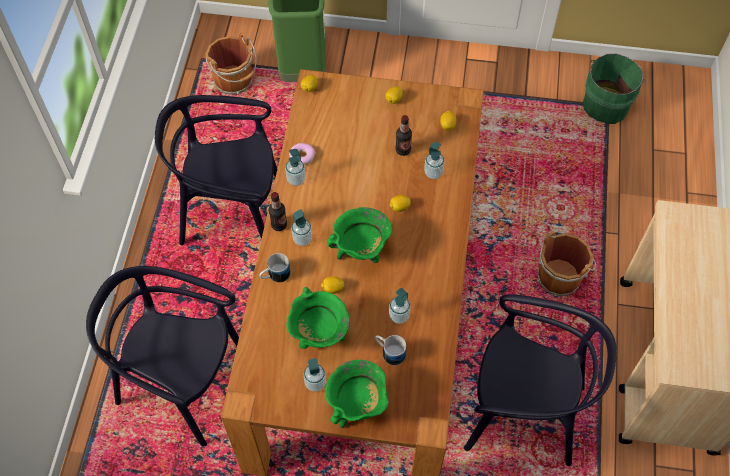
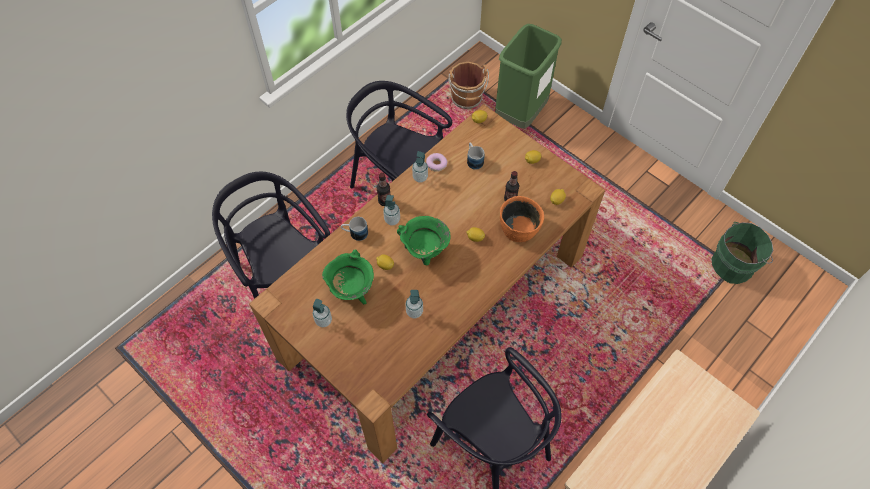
camera: 35 degrees right, 0 degrees up
(357, 406) = (338, 354): green cooking pot -> none
(389, 352) = (388, 332): mug -> mug (473, 160)
(433, 173) = (519, 228): soap dispenser -> orange bowl
(559, 276) = (595, 368): brown bucket -> none

